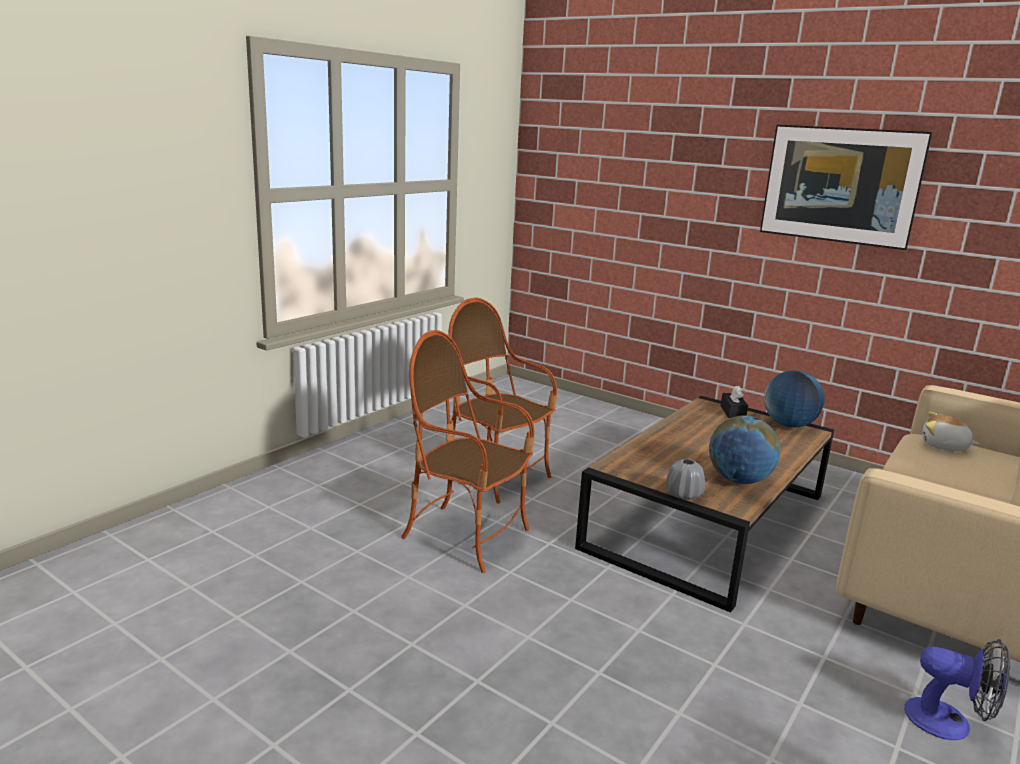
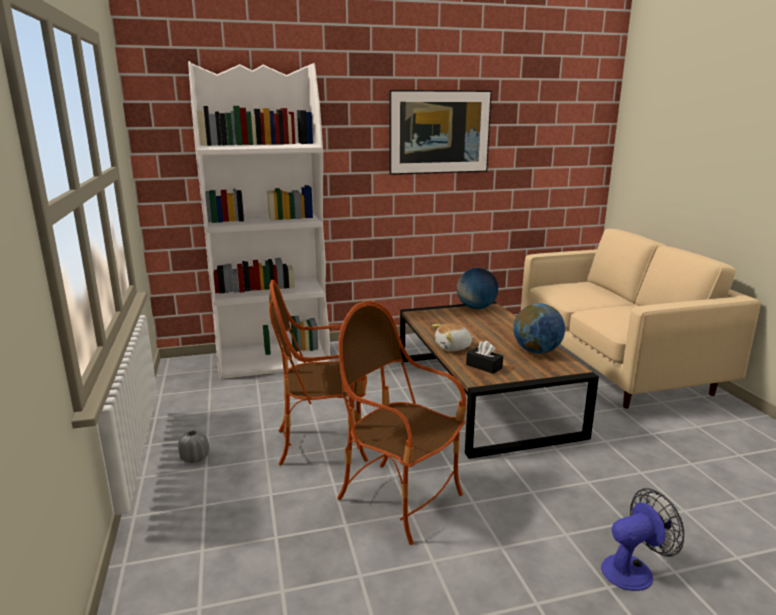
camera: 50 degrees left, 0 degrees up
(466, 536) = (400, 499): armchair -> armchair turned 60 degrees clockwise
(582, 409) = (274, 360): none -> white bookcase
(683, 494) = (541, 374): grey vase -> grey vase (195, 458)
(732, 412) = (439, 312): black tissue box -> black tissue box (484, 366)
(944, 446) = (560, 288): plush toy -> plush toy (453, 347)
(949, 723) = (724, 430): fan -> fan (634, 569)

